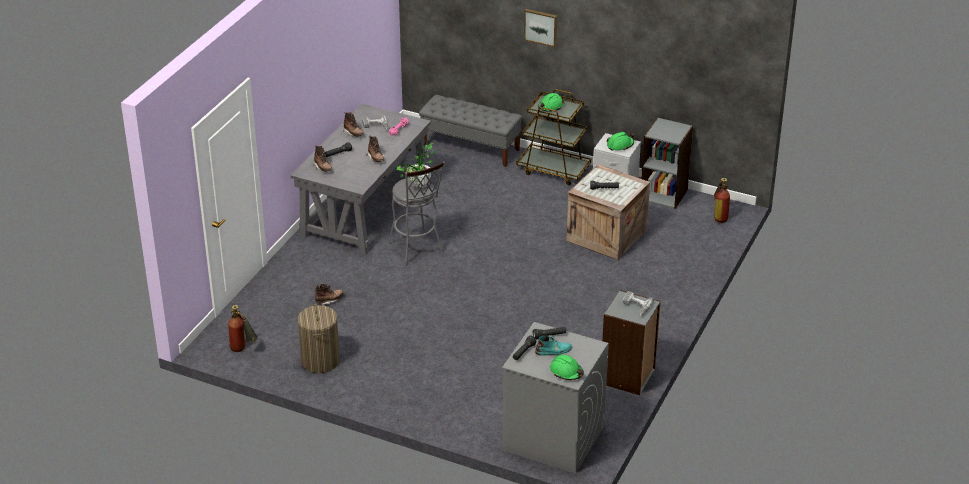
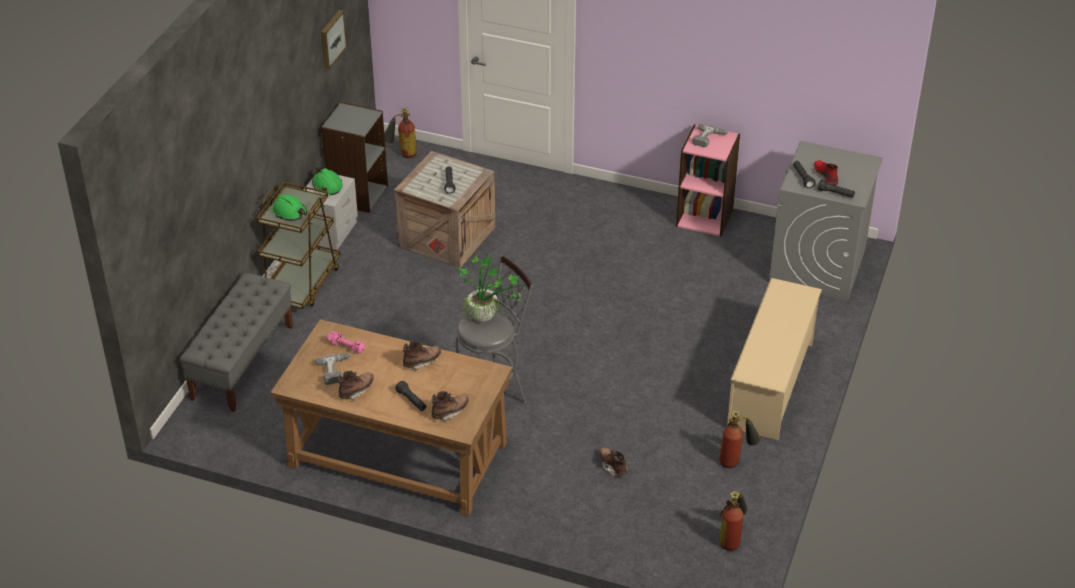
camera: 95 degrees left, 5 degrees up
(320, 361) = (736, 460): laundry basket -> fire extinguisher
(365, 208) = (397, 455): grey desk -> brown desk
(400, 389) = (771, 385): none -> beige shoe rack
(541, 27) = (234, 143): picture -> picture (331, 39)
(554, 350) = (826, 174): turquoise boot -> red boot
(566, 372) = (857, 165): green hard hat -> none
(628, 376) = (705, 217): grey bookcase -> pink bookcase

